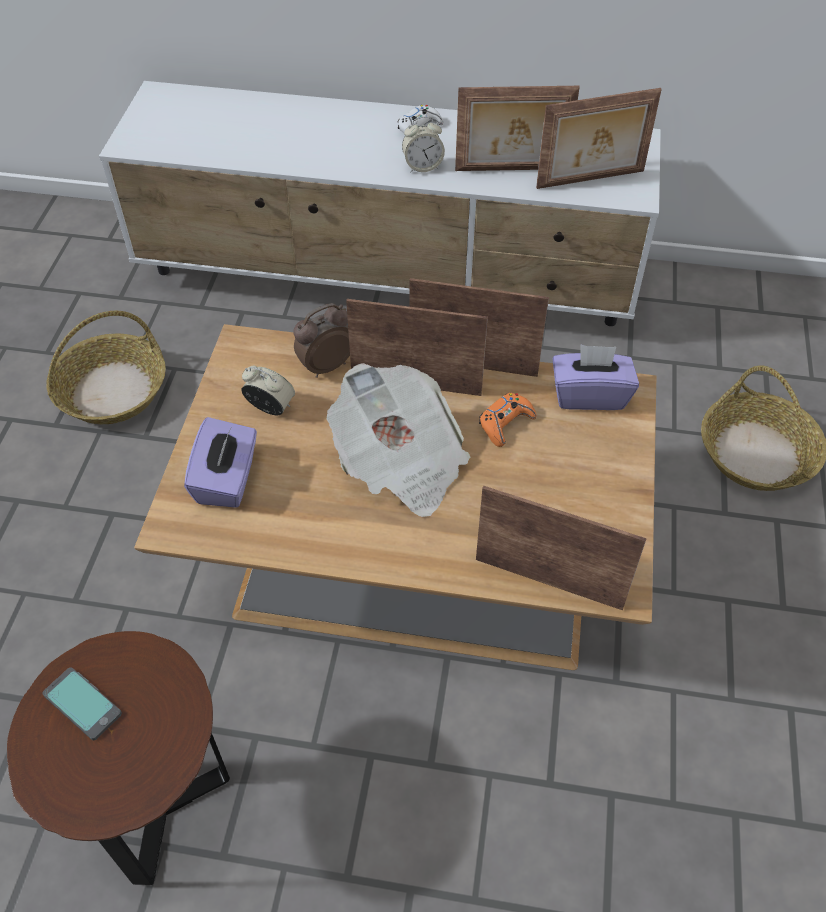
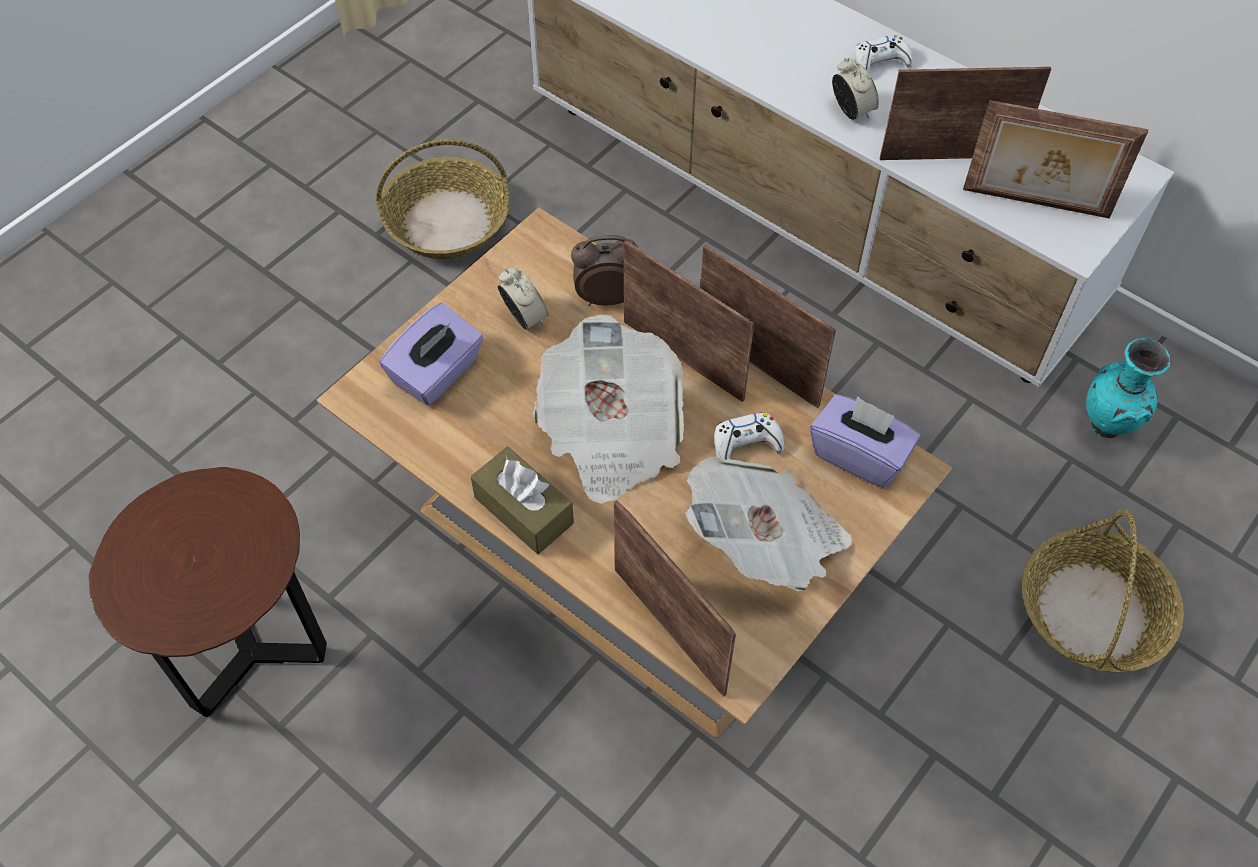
camera: 30 degrees right, 5 degrees up
(83, 704) = (186, 523): phone -> none
(372, 550) = (524, 510): none -> brown tissue box
(422, 166) = (851, 111): alarm clock -> alarm clock turned 135 degrees counterclockwise
(505, 423) = (746, 444): orange game controller -> white game controller
(511, 170) = (949, 155): picture frame -> picture frame turned 150 degrees clockwise
(571, 486) = (766, 543): none -> newspaper
(682, 333) = (1107, 428): none -> turquoise vase

